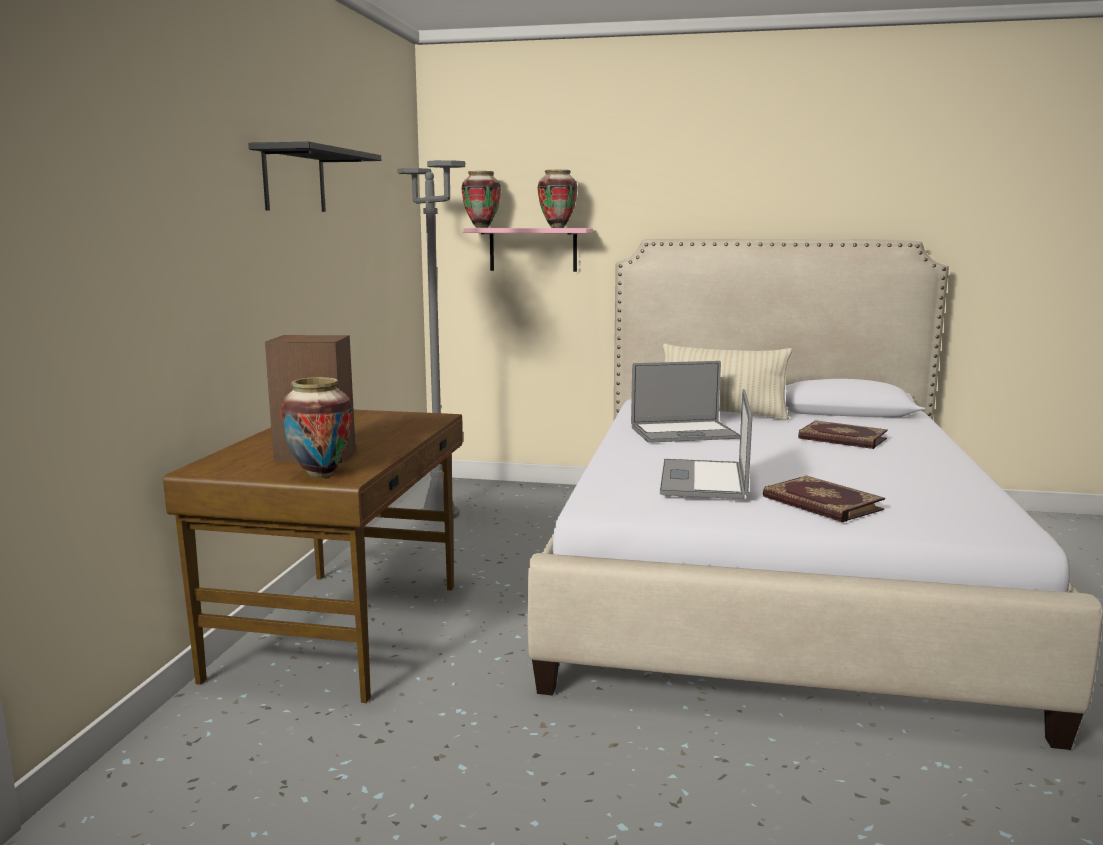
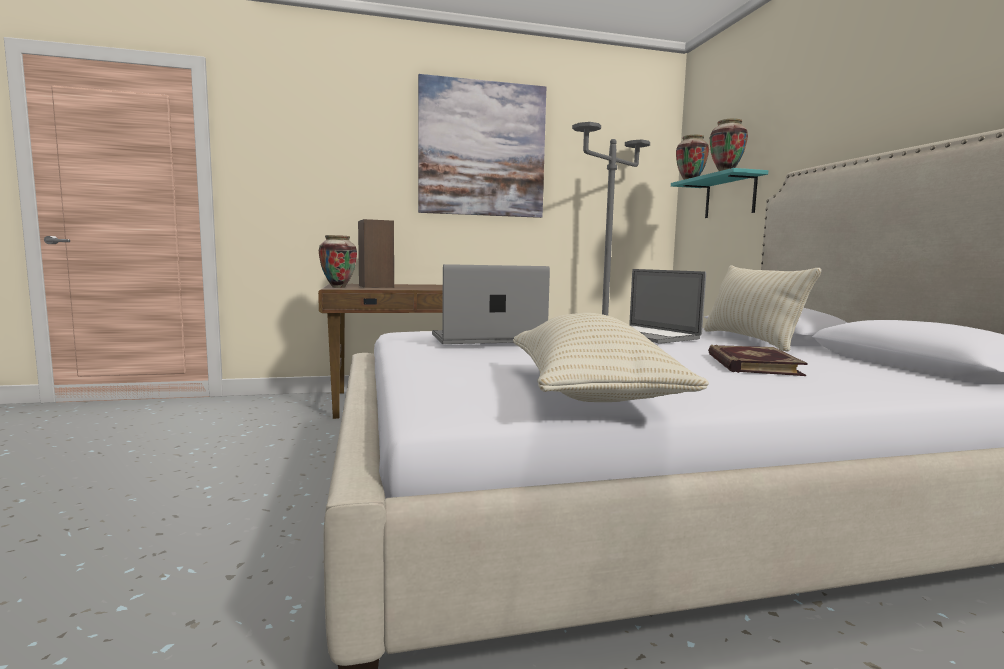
camera: 65 degrees right, 5 degrees down
(294, 180) = (482, 149): black shelf -> picture
(533, 249) = (730, 196): pink shelf -> turquoise shelf
(821, 504) = (465, 360): book -> none
(951, 491) = (588, 393): none -> beige pillow

